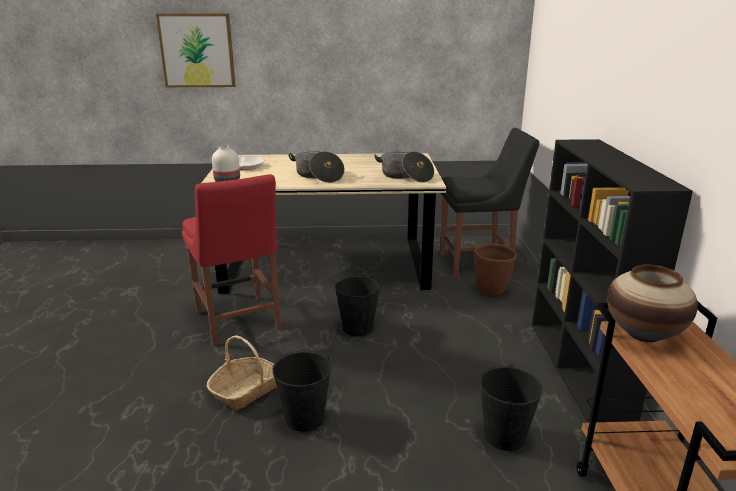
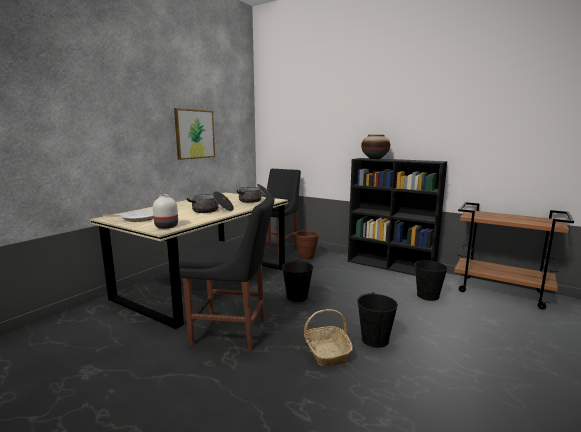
camera: 55 degrees left, 10 degrees down
(197, 50) = (50, 122): picture -> picture (194, 134)
(238, 322) = (233, 332): red chair -> black chair
(643, 334) = (475, 215): vase -> vase (374, 159)

